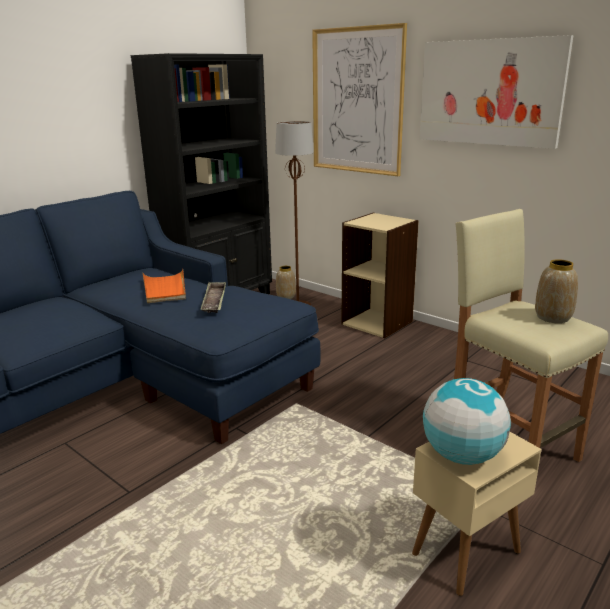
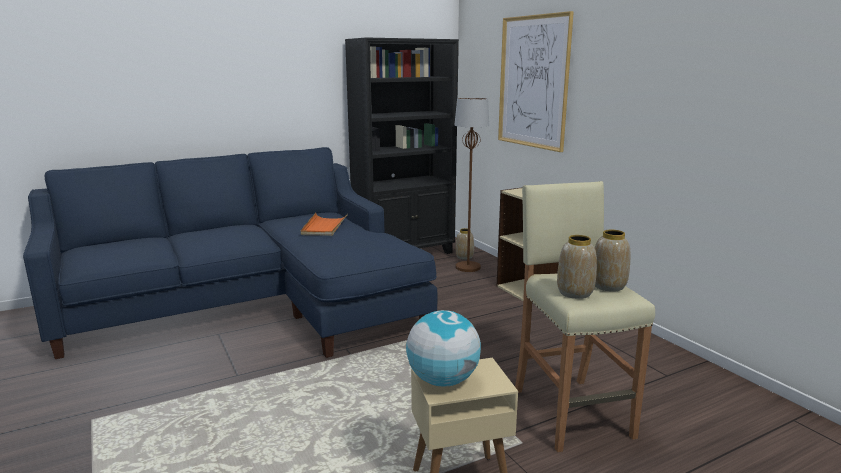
camera: 20 degrees right, 5 degrees down
(214, 301) = (351, 240): tray -> none
(489, 92) = (636, 75): picture -> none
(533, 331) = (574, 293): none -> vase

